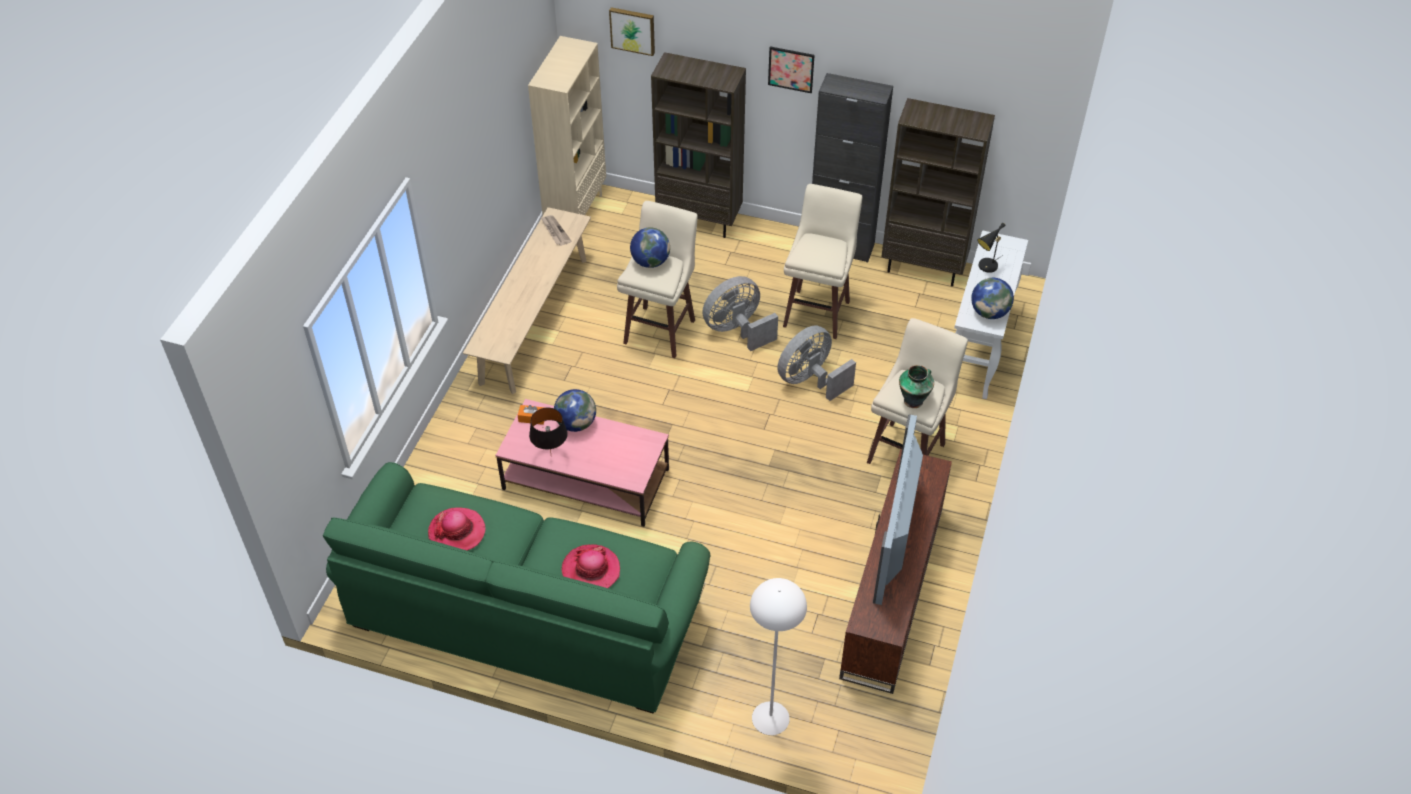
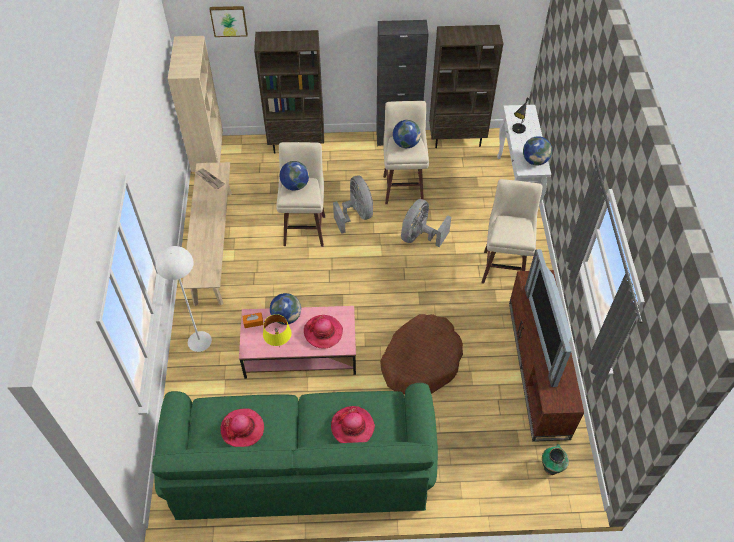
camera: 20 degrees left, 5 degrees up
(550, 456) = (279, 347): black table lamp -> yellow table lamp
(614, 455) = (323, 332): none -> hat
(737, 330) = (356, 215): grey fan -> grey fan turned 120 degrees clockwise
(737, 536) = (421, 361): none -> brown dog bed
(770, 718) = (501, 485): white floor lamp -> white floor lamp (199, 341)
(791, 69) = (351, 24): picture -> none
(821, 247) = (406, 144): none -> globe
(914, 400) = (516, 235): vase -> vase (551, 467)

